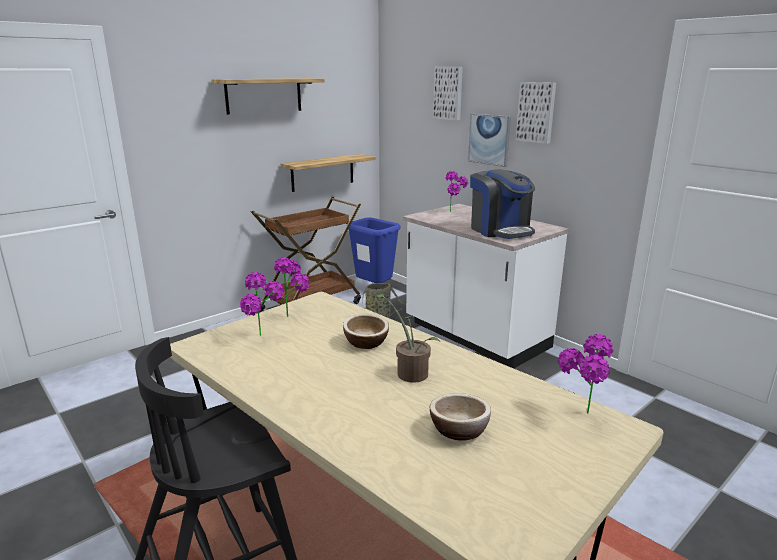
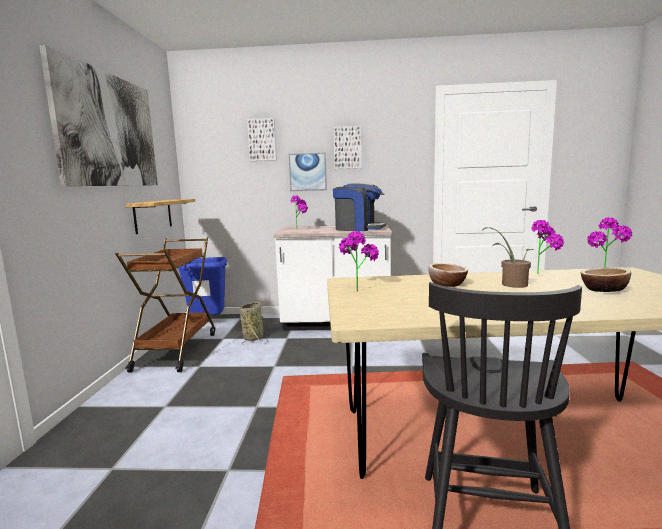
camera: 45 degrees left, 10 degrees down
(264, 95) = (108, 130): shelf -> picture
(265, 338) = (387, 302): potted plant -> potted plant (544, 273)

